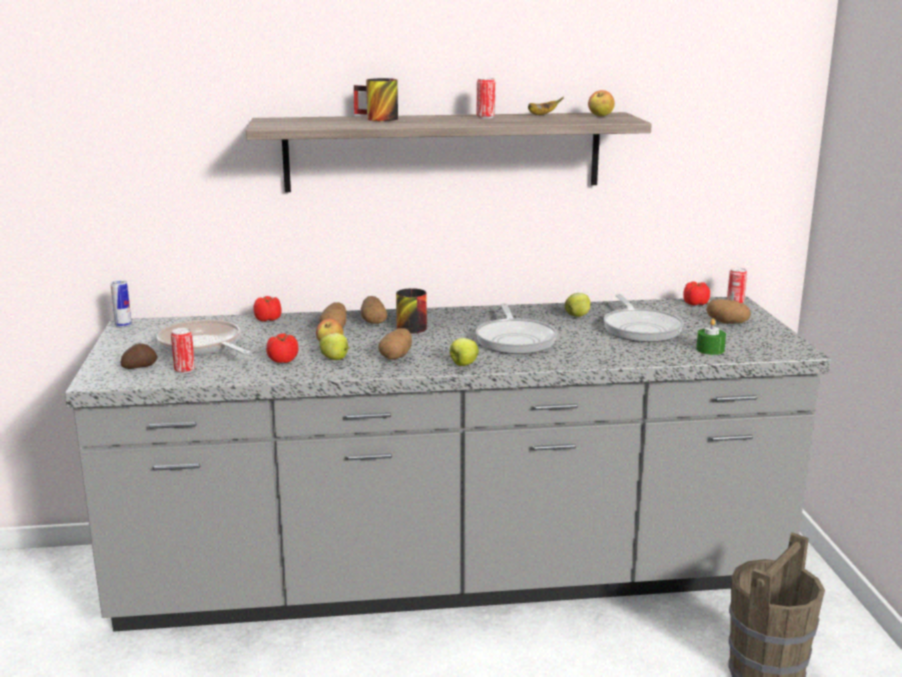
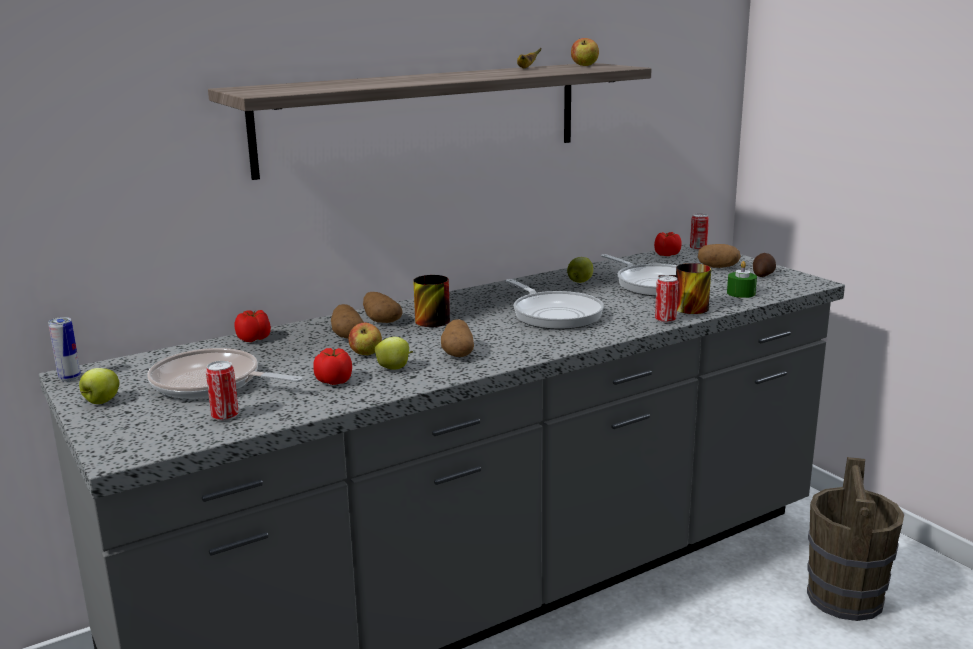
camera: 25 degrees left, 0 degrees up
(139, 366) = (157, 423): potato -> potato (762, 274)
(375, 119) = (365, 80): mug -> mug (685, 309)
(463, 364) = (539, 348): apple -> apple (101, 402)
(485, 117) = (477, 73): can -> can (665, 320)

